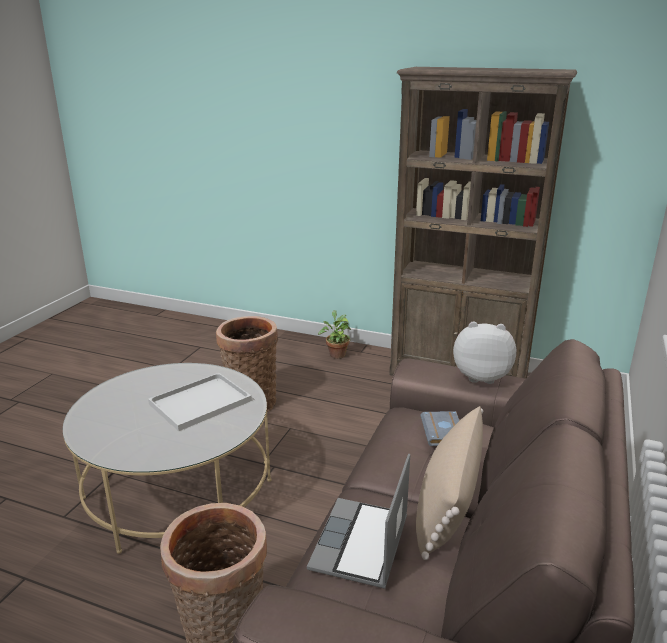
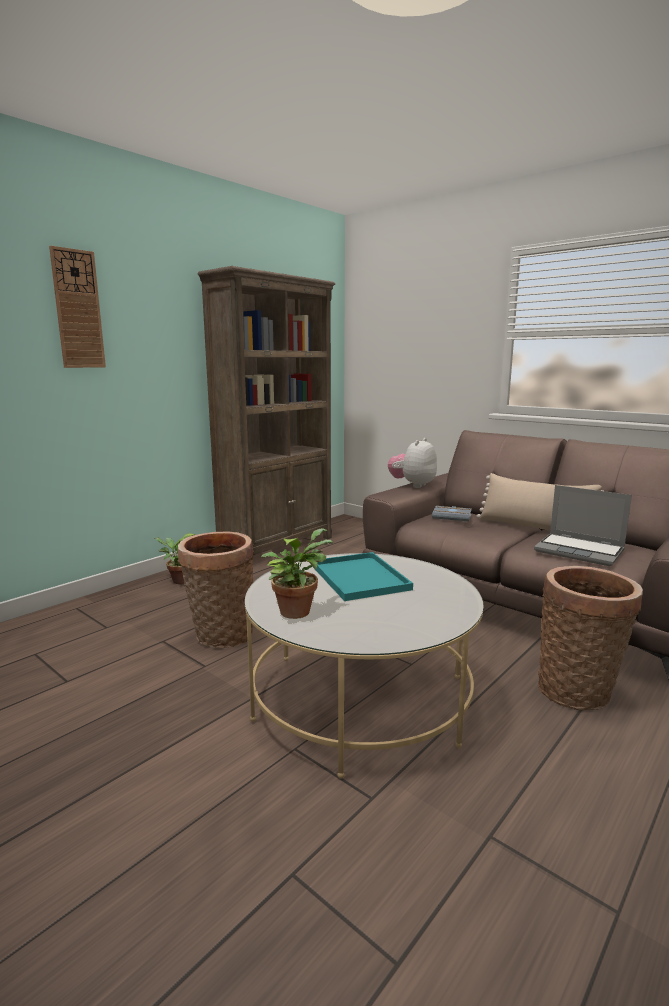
camera: 70 degrees left, 10 degrees down
(129, 389) = (296, 610): none -> potted plant
(199, 403) = (361, 578): white tray -> turquoise tray
(299, 109) = (78, 309): none -> wall clock

